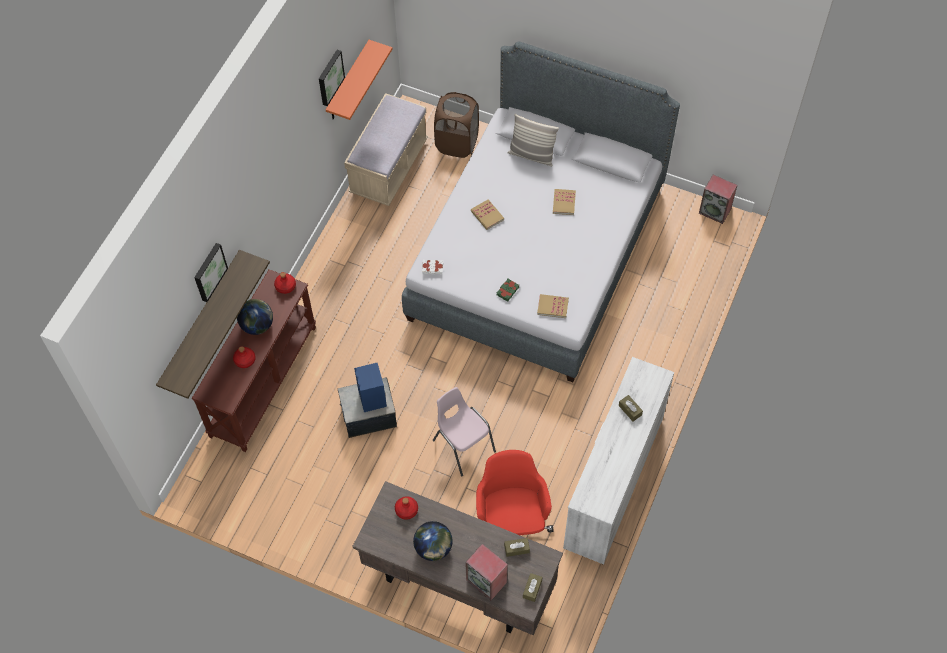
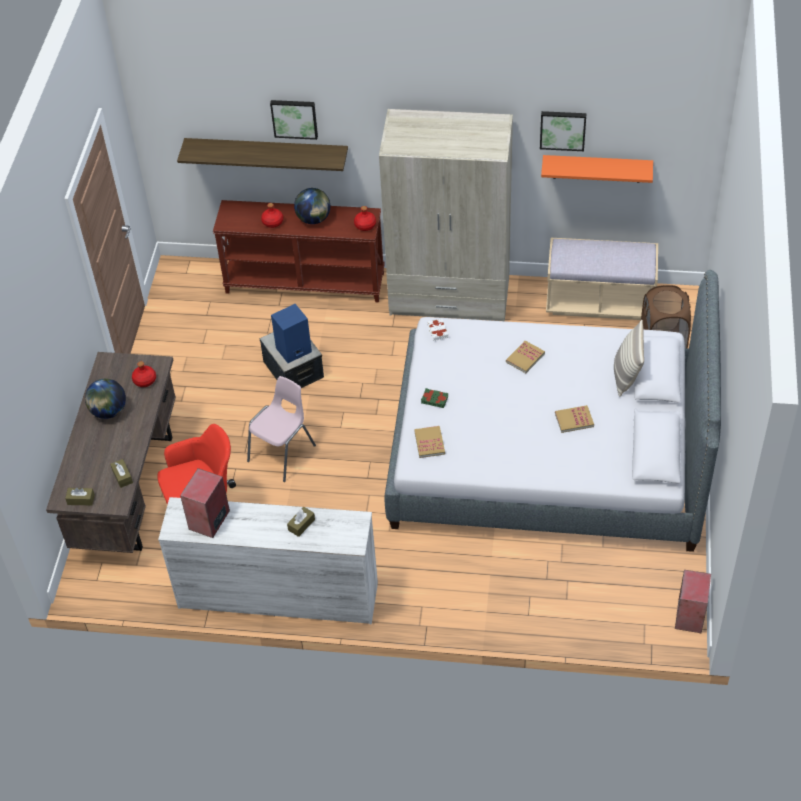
camera: 75 degrees right, 10 degrees down
(334, 271) = (450, 297): none -> beige wardrobe
(487, 581) = (82, 461): speaker -> speaker (209, 520)

